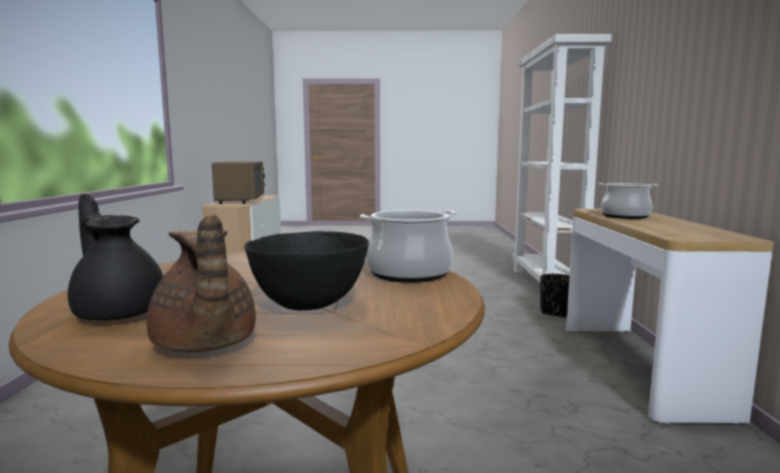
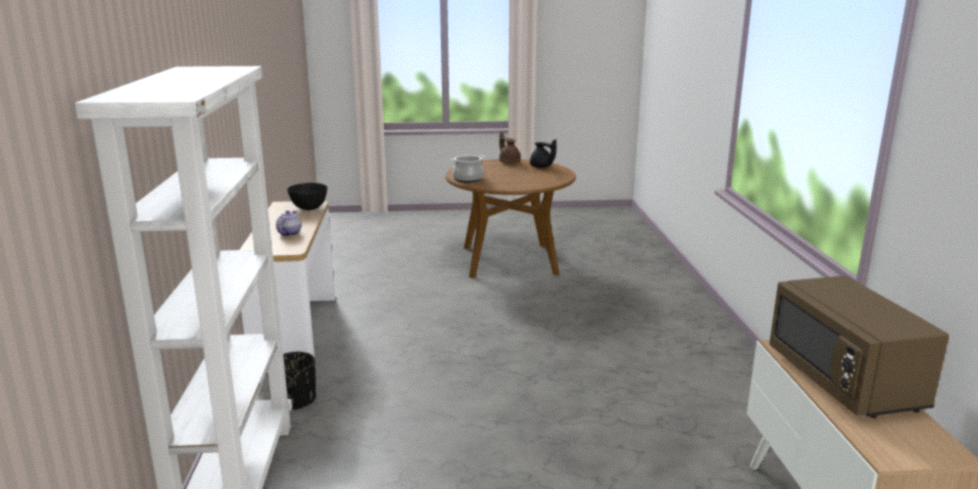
camera: 175 degrees right, 10 degrees up
(308, 306) = (494, 169): black bowl -> black bowl (309, 208)
(625, 216) = (289, 233): cooking pot -> teapot

